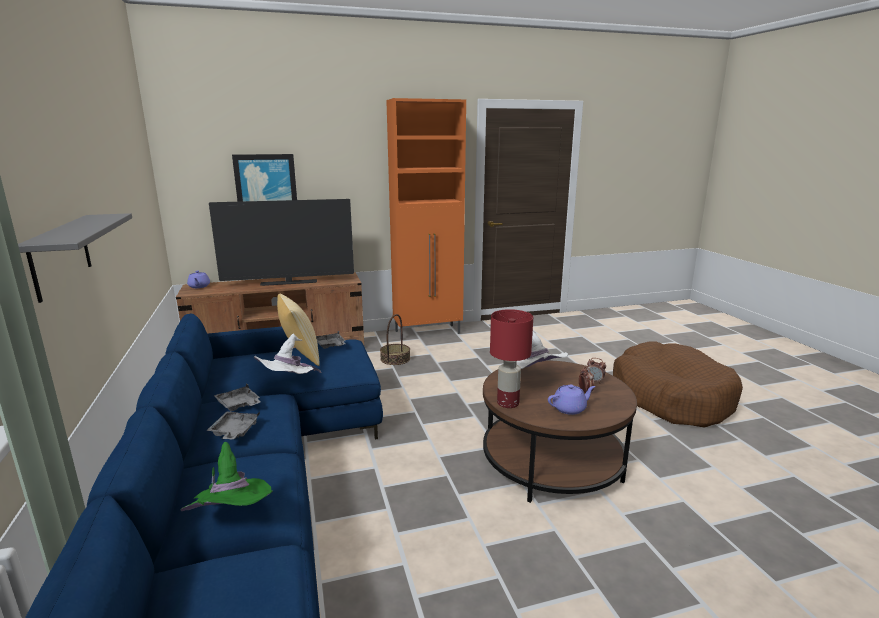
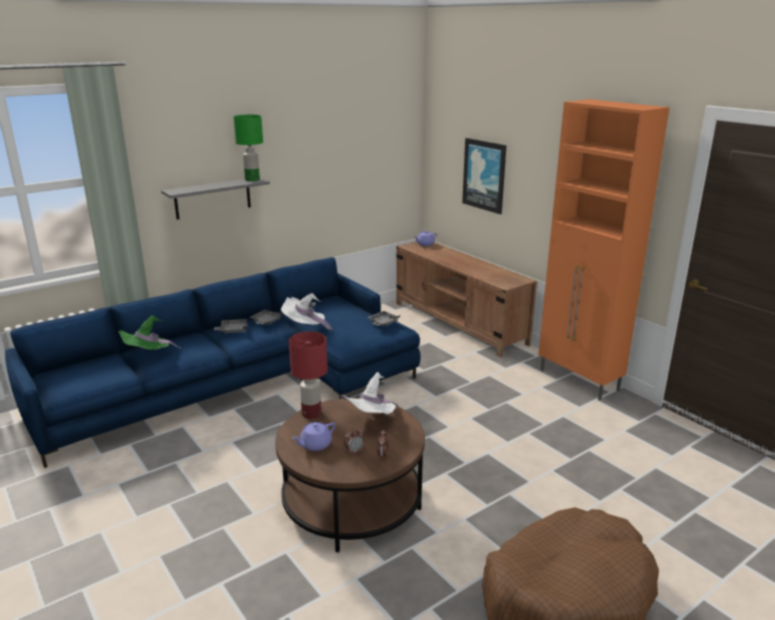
camera: 70 degrees right, 5 degrees up
(101, 216) = (252, 180): none -> green table lamp
(289, 283) = (469, 266): television -> none
(300, 356) = (354, 318): pillow -> none
(395, 359) = (491, 378): basket -> none
(570, 408) = (315, 445): purple teapot -> purple teapot turned 90 degrees clockwise

